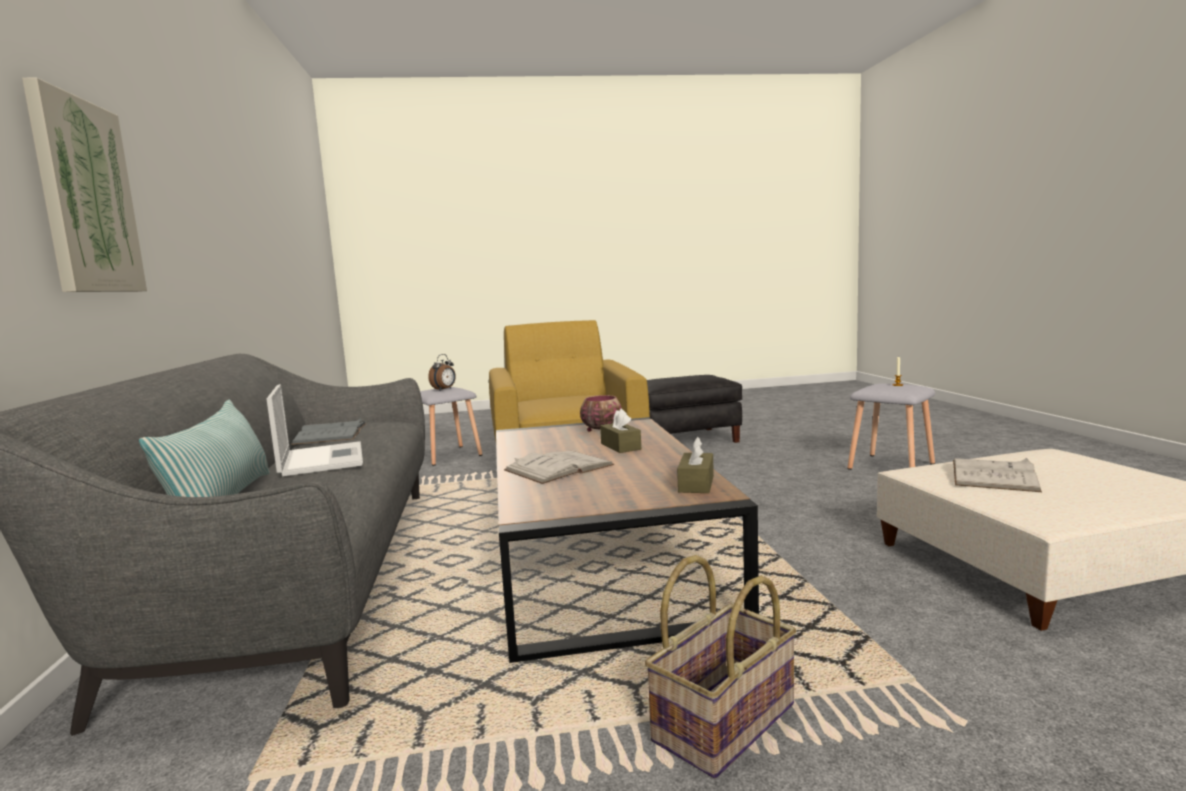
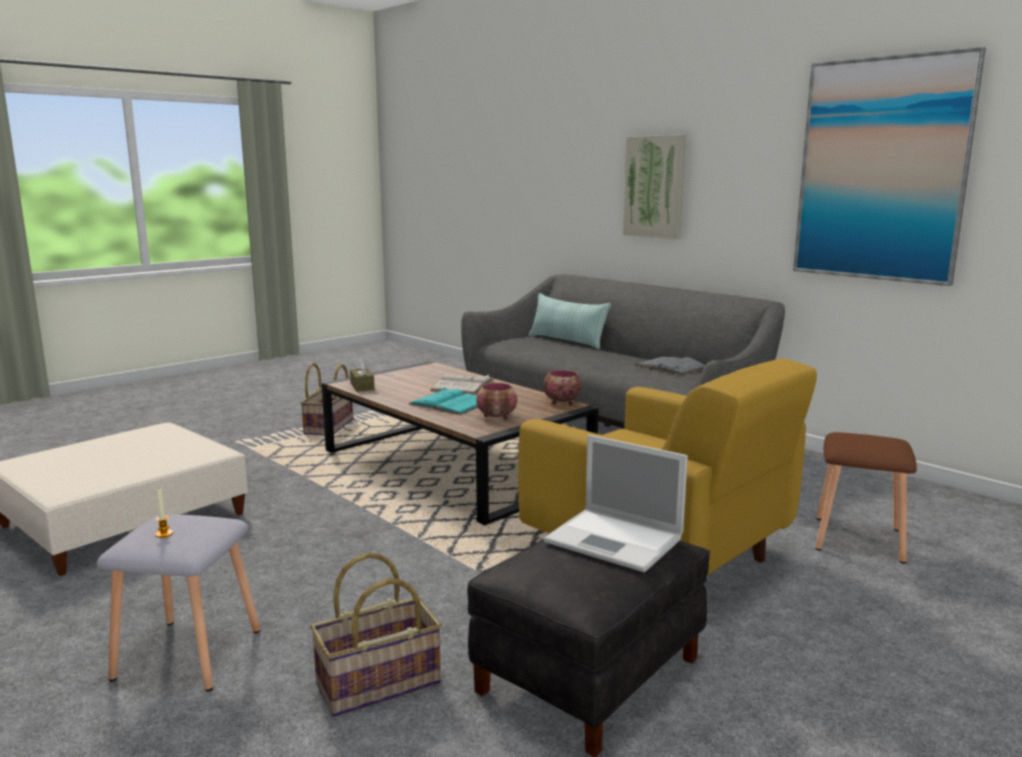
camera: 145 degrees right, 5 degrees up
(240, 213) = (881, 170): none -> picture
(321, 459) = (594, 354): laptop -> laptop (616, 540)
(444, 389) = (861, 441): alarm clock -> none
(448, 455) = (859, 540): grey stool -> brown stool
(513, 436) = (561, 402): none -> bowl
(620, 446) = (449, 403): brown tissue box -> turquoise book
(782, 448) = (378, 685): none -> basket
(993, 475) = (154, 455): white book -> none

